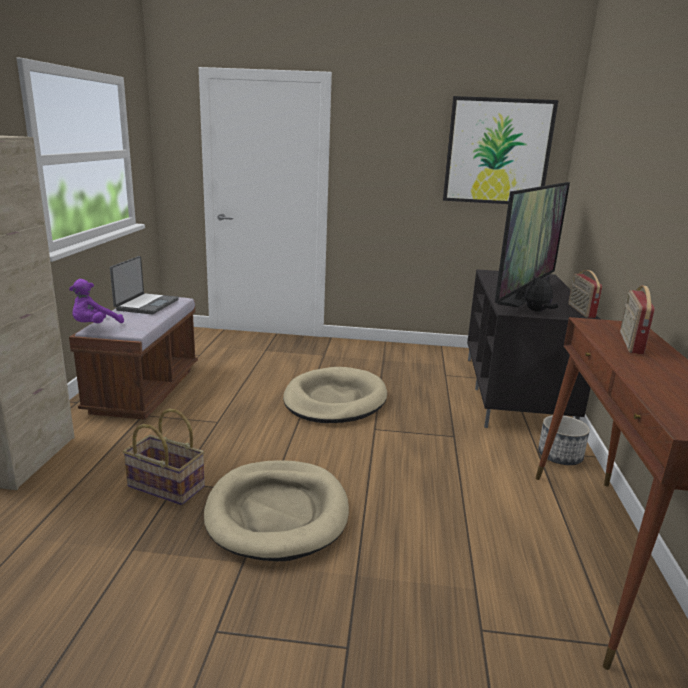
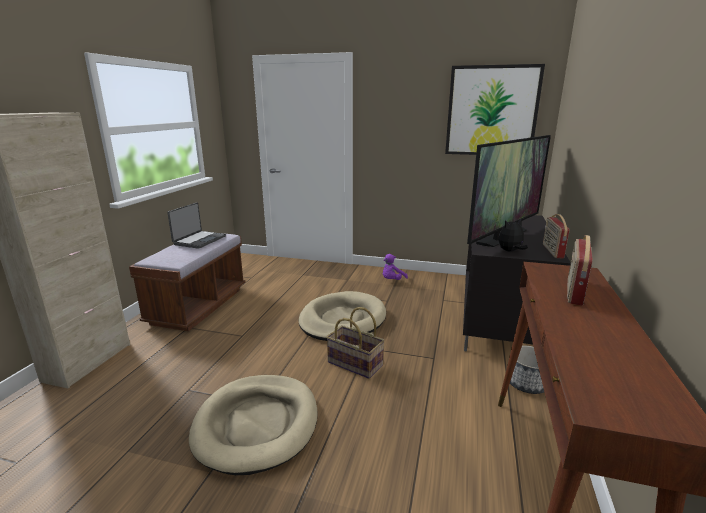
camera: 10 degrees right, 0 degrees up
(94, 326) = (150, 258): purple plush toy -> purple plush toy (392, 280)
(165, 487) = (178, 393): basket -> basket (354, 364)

